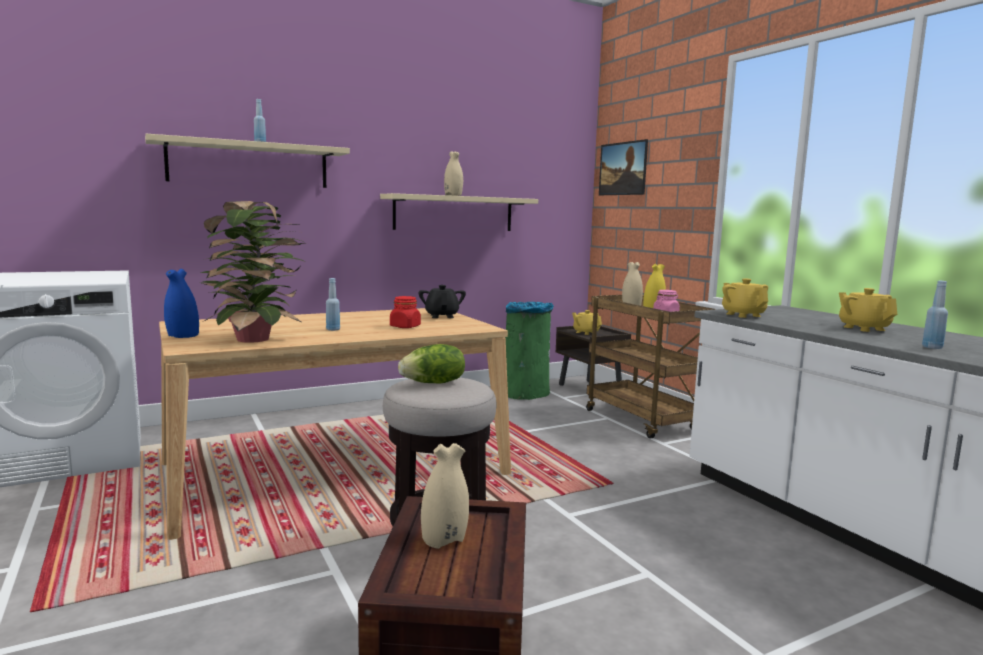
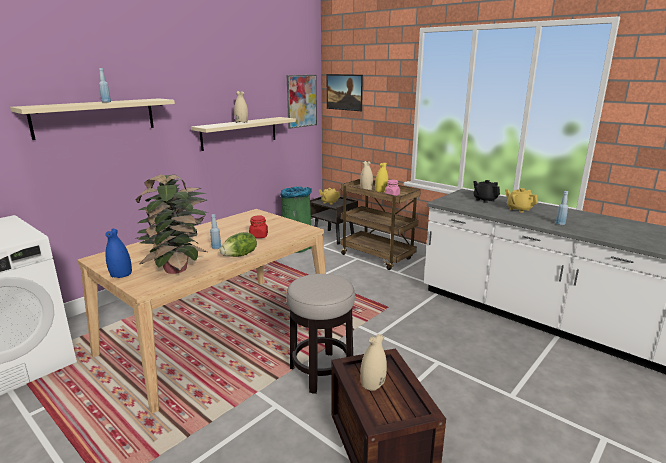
camera: 20 degrees left, 10 degrees up
(434, 383) = (316, 283): lettuce -> lettuce (240, 255)
(442, 316) = (268, 219): black teapot -> black teapot (484, 200)
(559, 181) = (301, 101): none -> picture
(743, 315) = (454, 204): yellow teapot -> none

